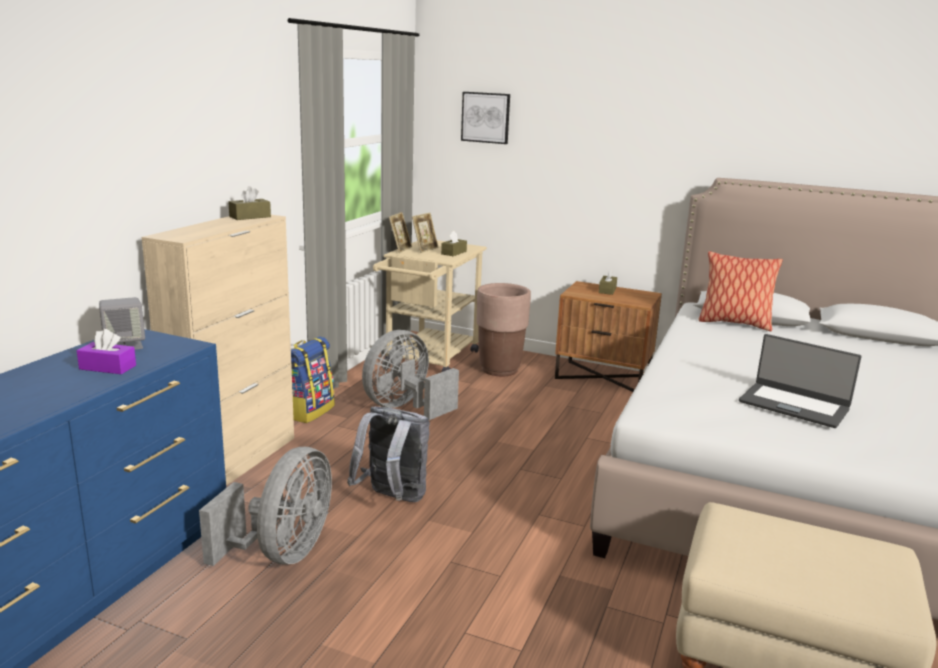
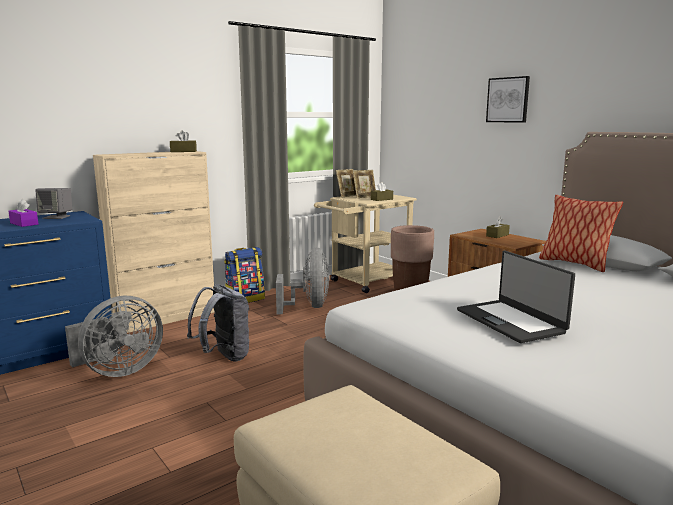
camera: 30 degrees right, 5 degrees down
(405, 407) = (309, 307): grey fan -> grey fan turned 105 degrees clockwise
(485, 117) = (422, 98): picture -> picture (508, 100)

